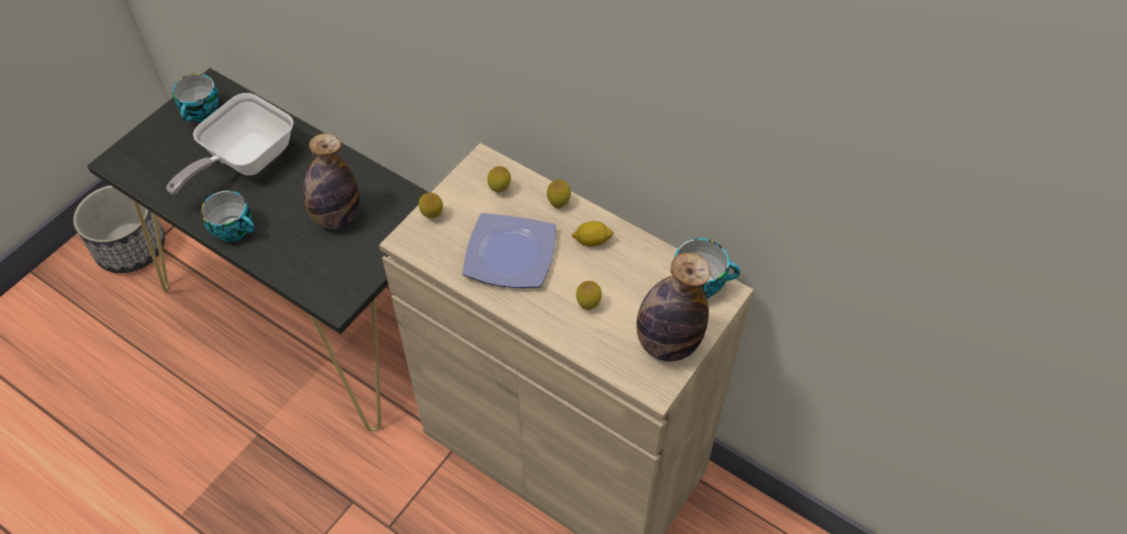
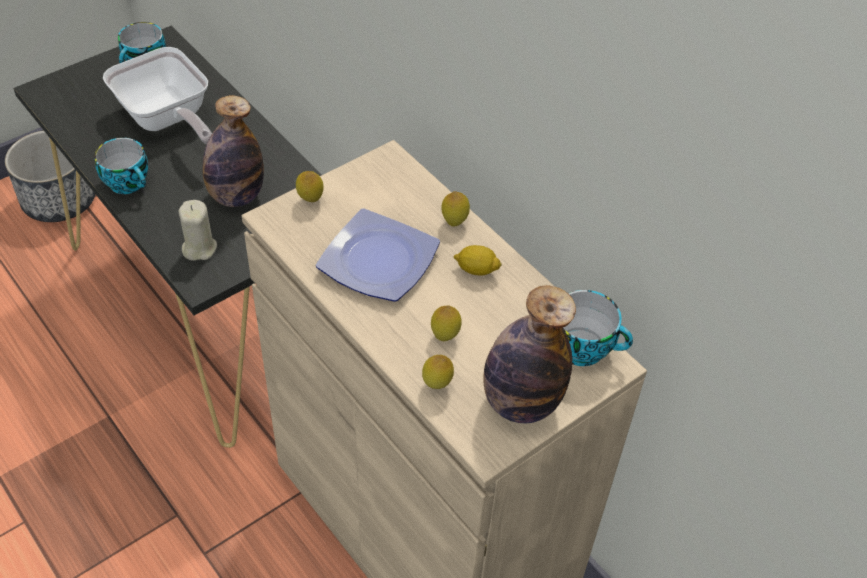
camera: 15 degrees right, 5 degrees down
(244, 161) = (167, 120): frying pan -> frying pan turned 90 degrees counterclockwise
(323, 273) = (199, 248): none -> beige candle
(500, 190) = (395, 192): lemon -> lemon (437, 385)

